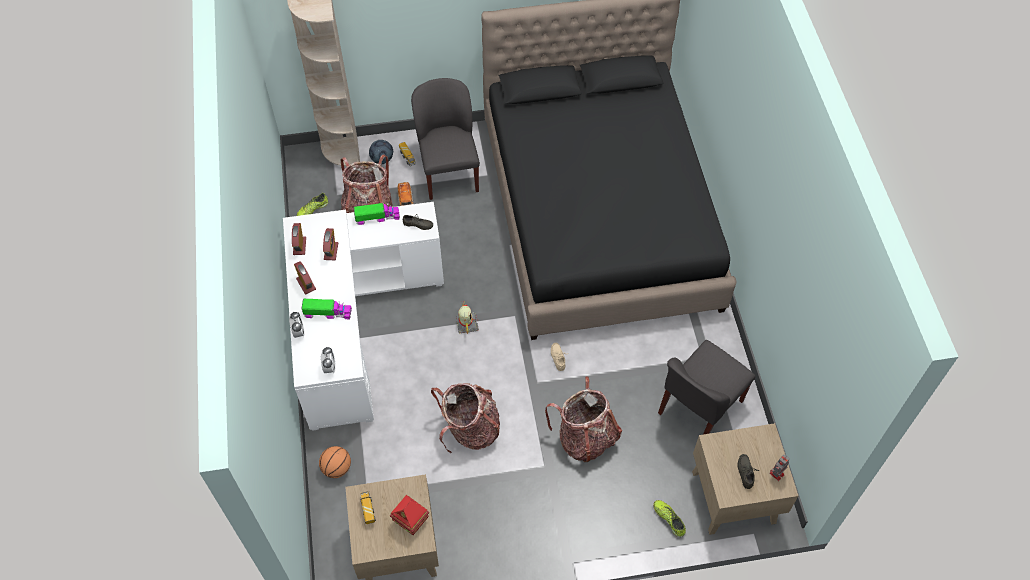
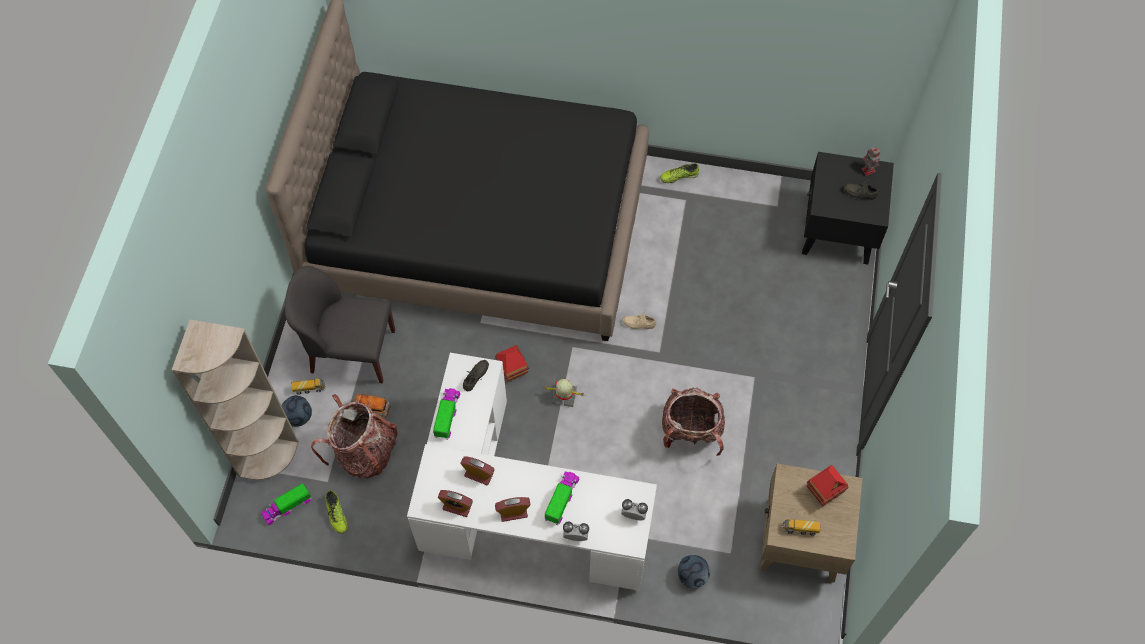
camera: 70 degrees left, 5 degrees up
(309, 178) = (287, 507): none -> toy truck
(337, 468) = (692, 576): basketball -> football
(476, 280) = (512, 370): none -> toy house
(585, 438) = (737, 330): backpack -> none
(669, 519) = (843, 290): shoe -> shoe (679, 176)
(698, 408) = (739, 223): grey chair -> none
(732, 497) = (837, 232): beige nightstand -> black nightstand

